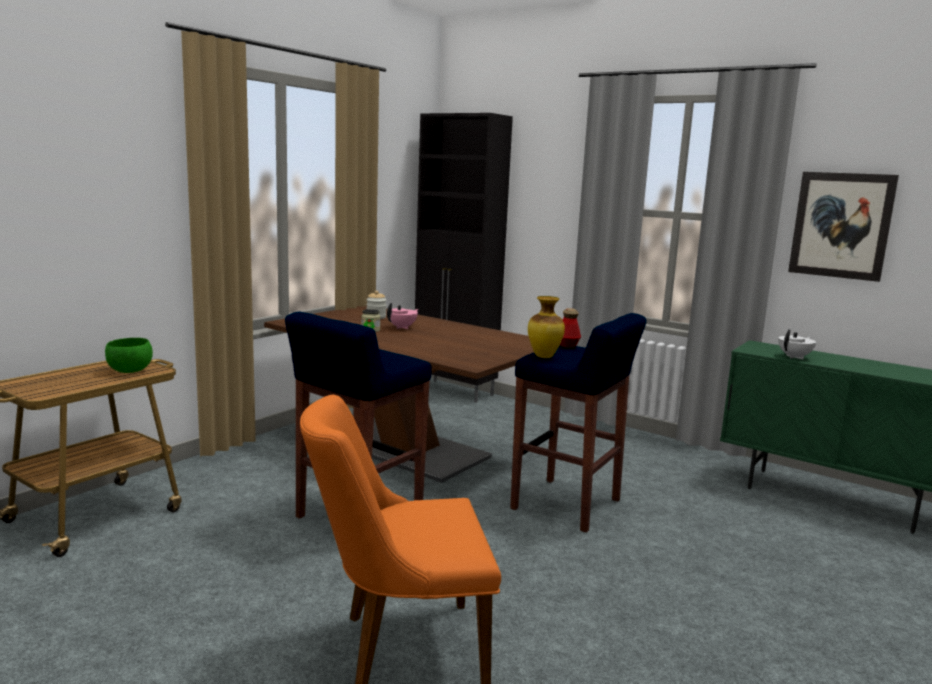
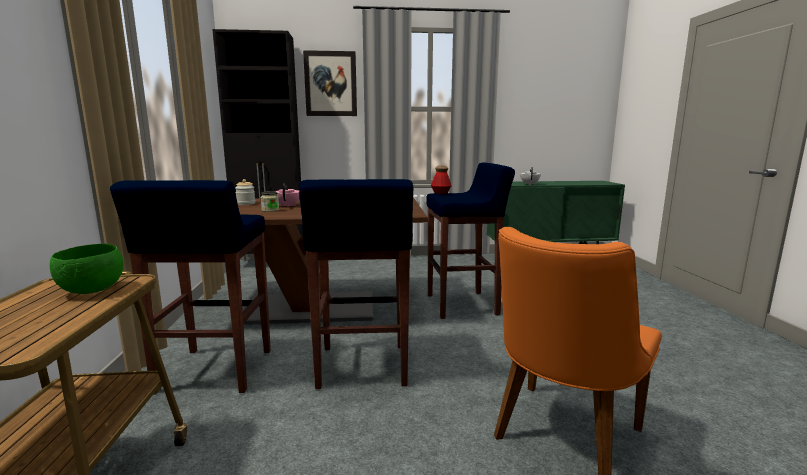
camera: 40 degrees left, 0 degrees up
(258, 473) = (215, 371): none -> blue stool
(543, 357) = (452, 199): vase -> none
(841, 225) = (524, 108): picture -> picture (330, 84)

